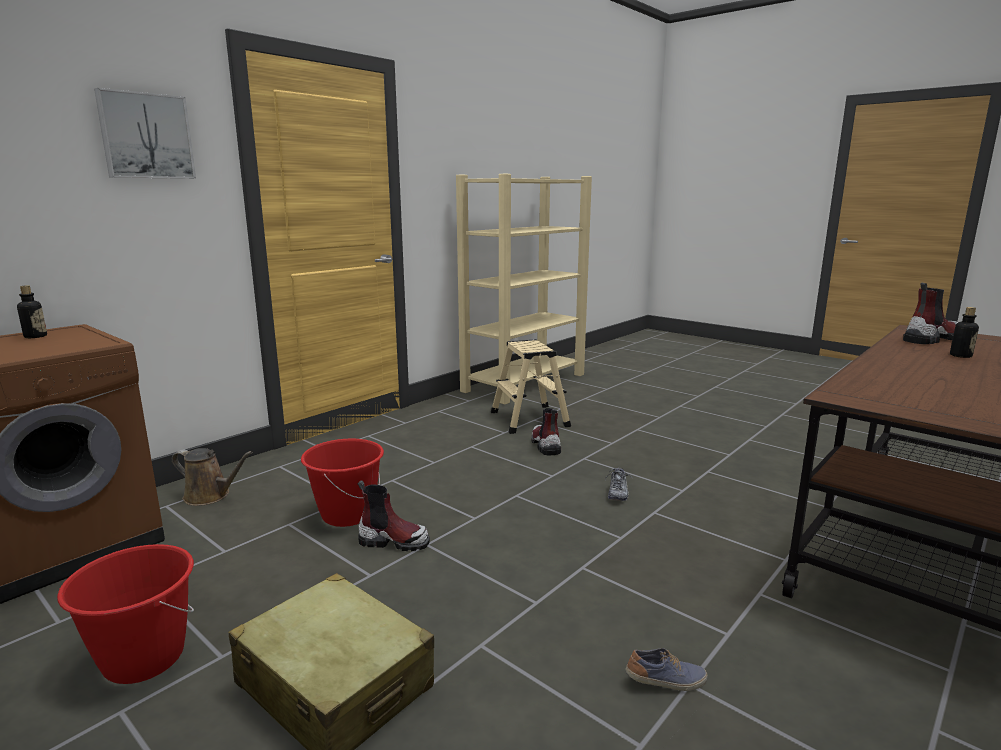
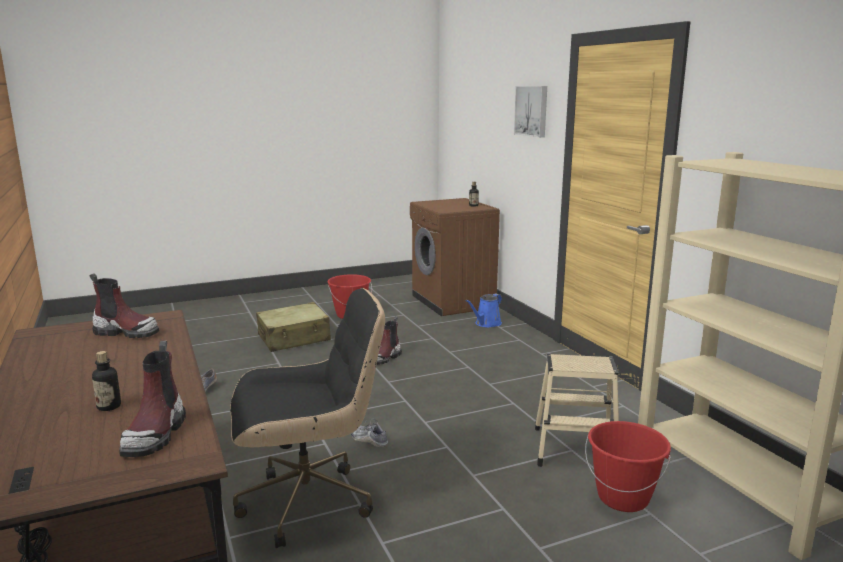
camera: 115 degrees right, 0 degrees up
(210, 496) = (486, 324): brown watering can -> blue watering can
(347, 514) = (429, 351): red bucket -> red bucket (623, 498)
(545, 445) = (493, 436): boot -> boot (127, 332)
(738, 489) = (311, 503): none -> black office chair

